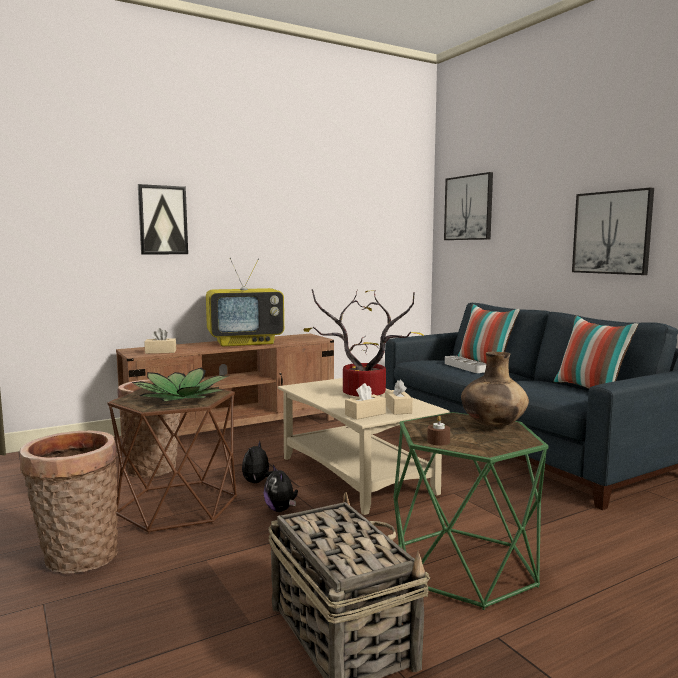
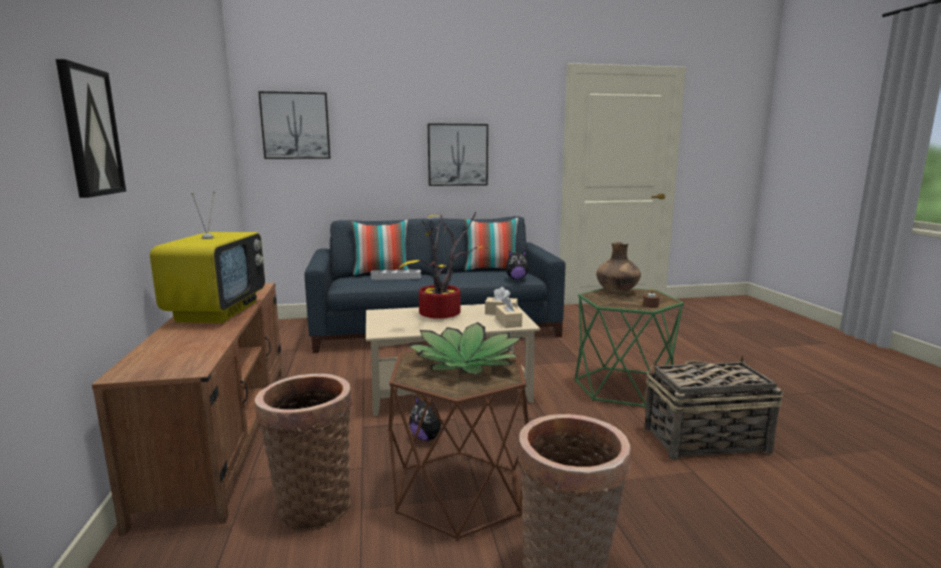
camera: 70 degrees left, 5 degrees up
(160, 352) = (196, 354): beige tissue box -> none
(281, 510) = (503, 434): plush toy -> plush toy (516, 278)

